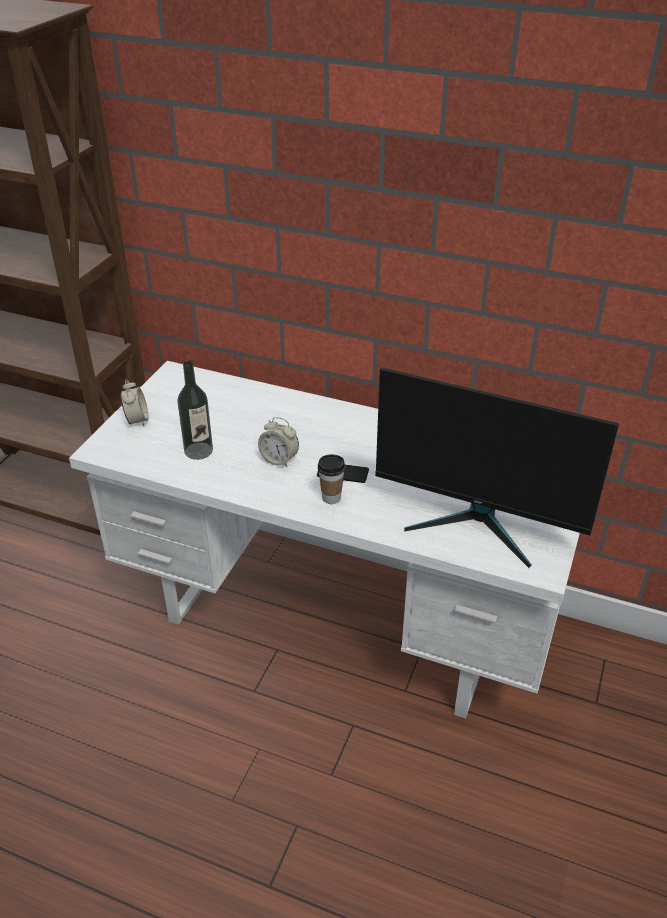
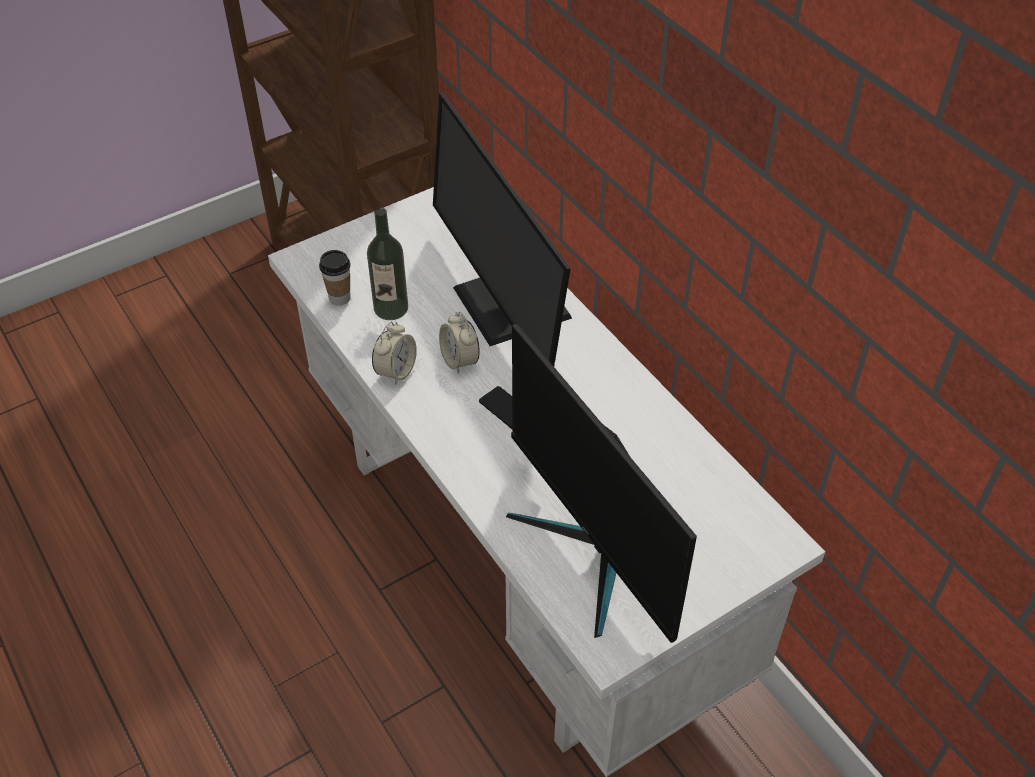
camera: 35 degrees right, 10 degrees up
(137, 420) = (365, 241): alarm clock -> alarm clock (396, 371)
(277, 415) = (508, 303): none -> monitor
(331, 498) = (469, 435): cup -> cup (339, 298)

